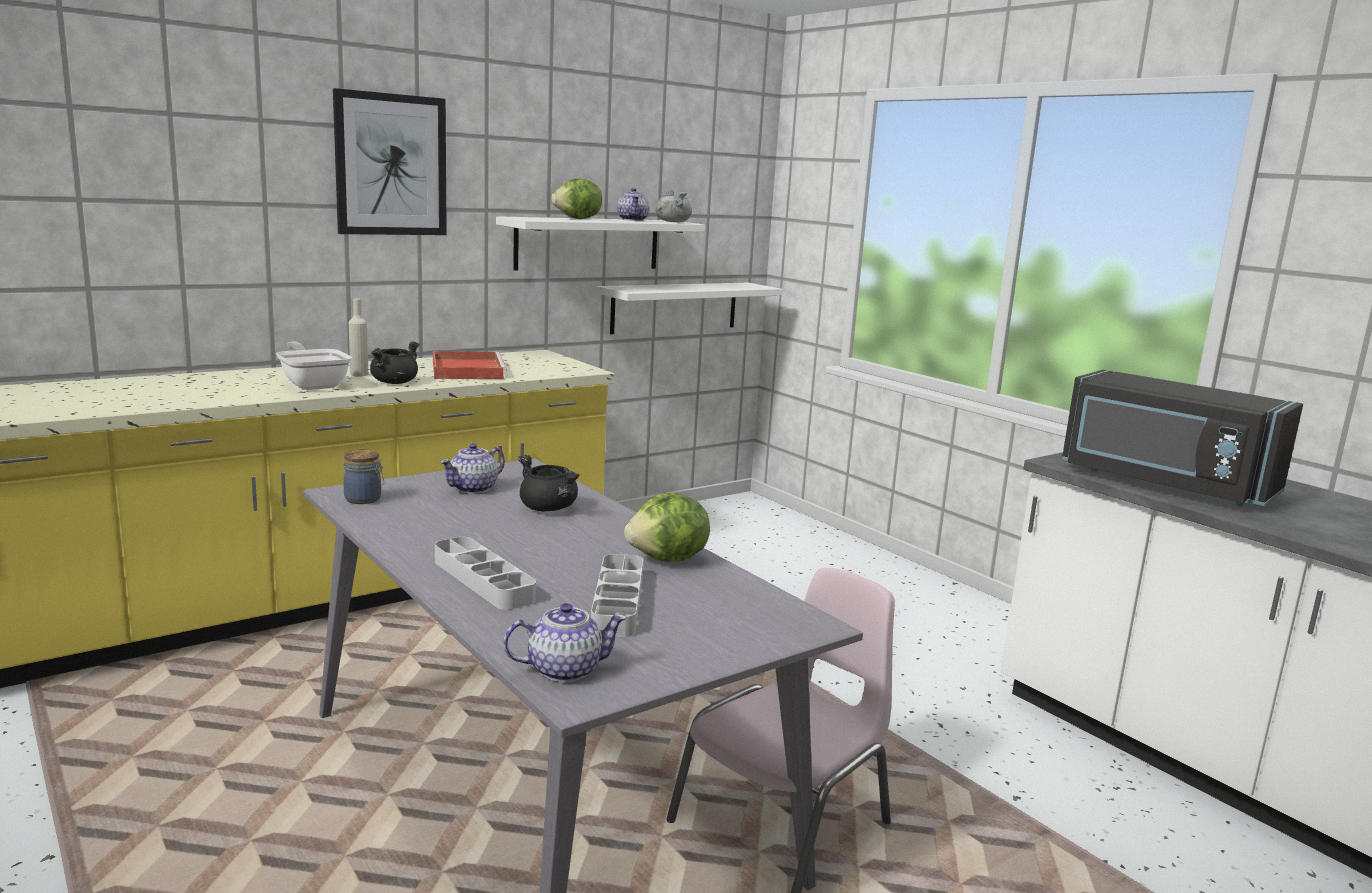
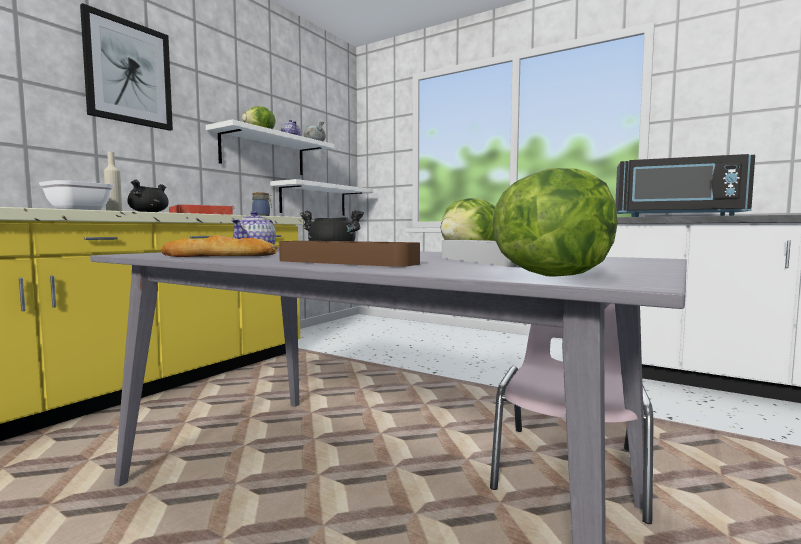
camera: 20 degrees left, 10 degrees down
(364, 499) = (161, 254): jar -> jar (262, 216)
(408, 523) = (221, 256): none -> bread
(483, 580) = (346, 262): grey tray -> brown tray
(563, 670) = (552, 275): teapot -> lettuce

